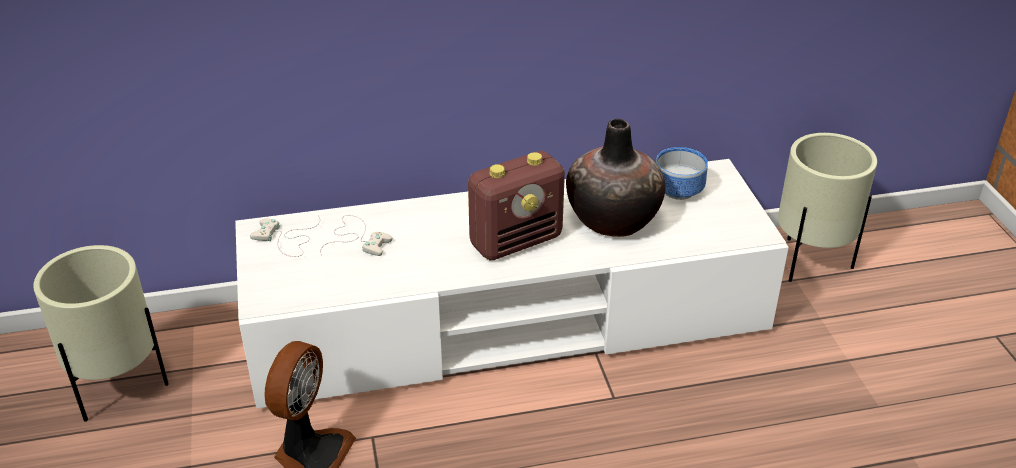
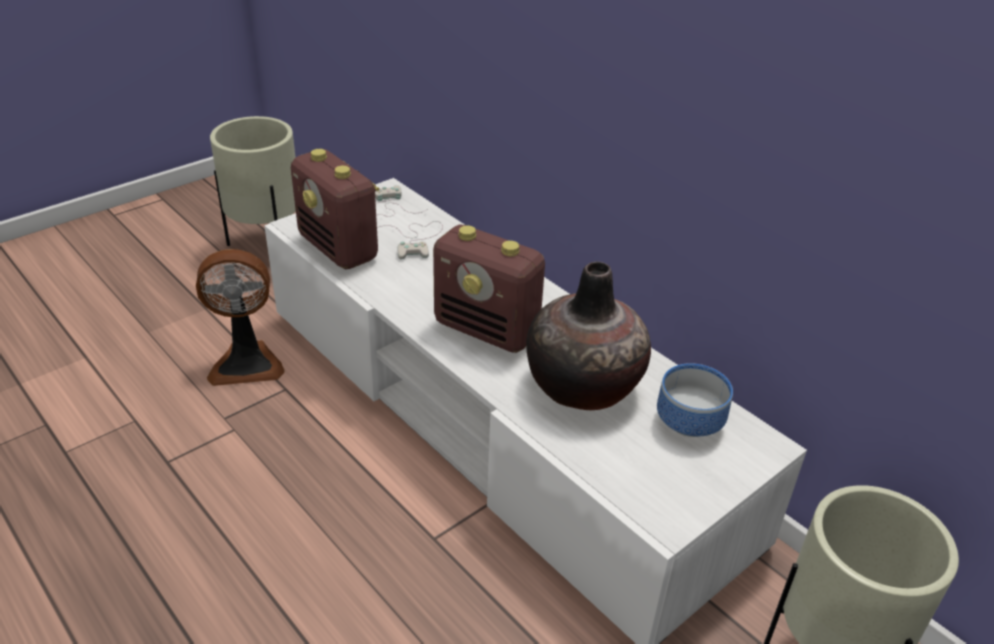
camera: 60 degrees right, 0 degrees up
(329, 286) = (339, 248): none -> radio

